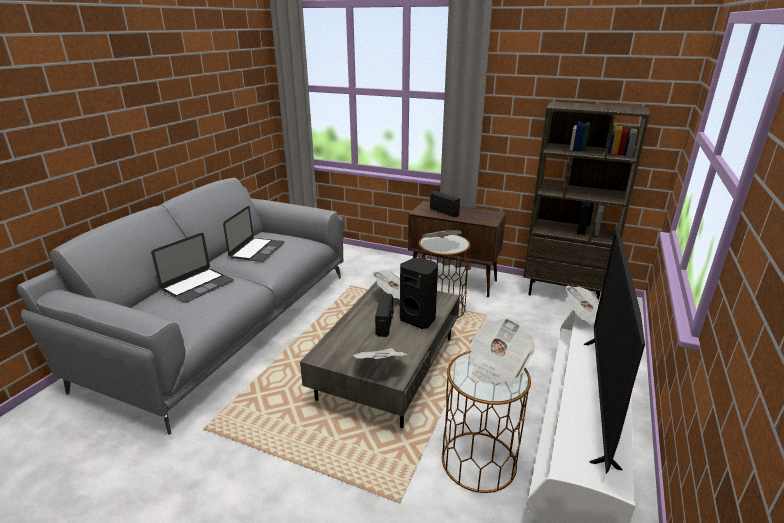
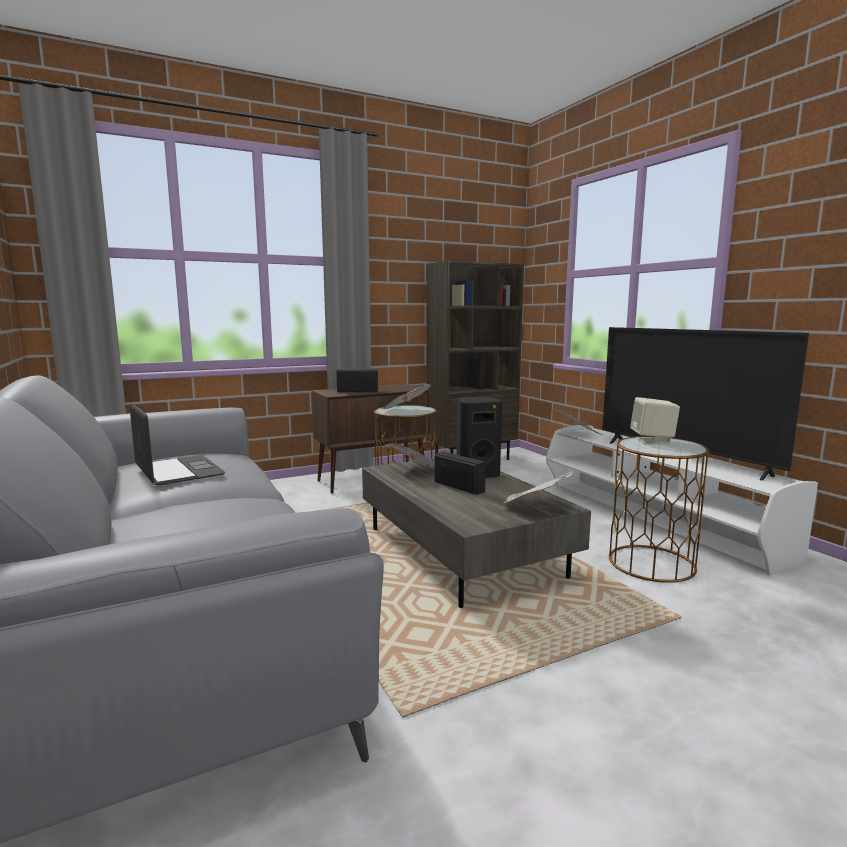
camera: 50 degrees left, 15 degrees down
(197, 285) = (184, 517): laptop -> none
(496, 366) = (652, 441): newspaper -> beige speaker

